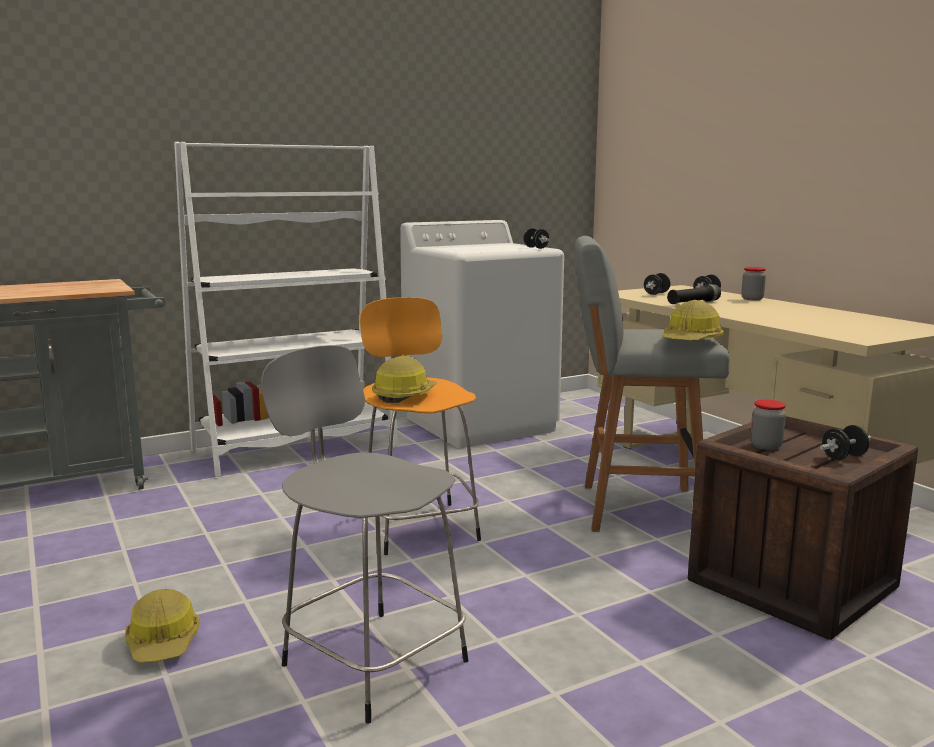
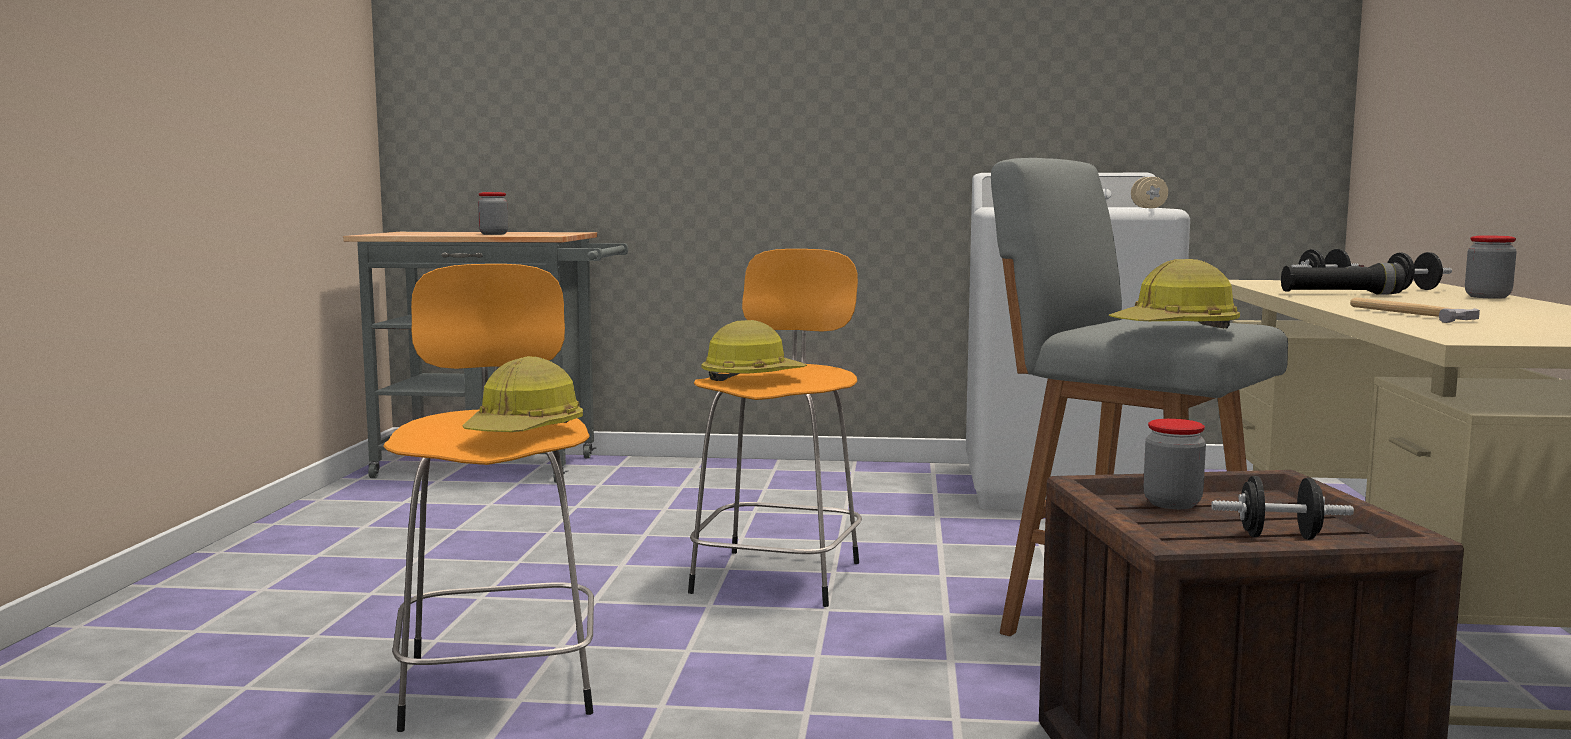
camera: 35 degrees right, 5 degrees down
(53, 290) = (493, 234): none -> jar
(163, 642) = (356, 610): hard hat -> hard hat (525, 431)
(295, 448) = (777, 474): white bookcase -> none
(371, 660) = (499, 681): grey stool -> orange stool
(536, 248) = (1148, 208): black dumbbell -> beige dumbbell
(779, 320) = (1411, 315): none -> hammer

